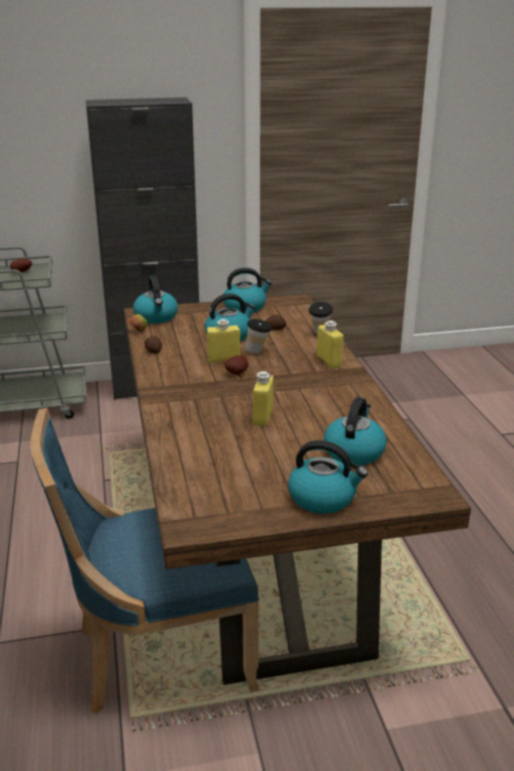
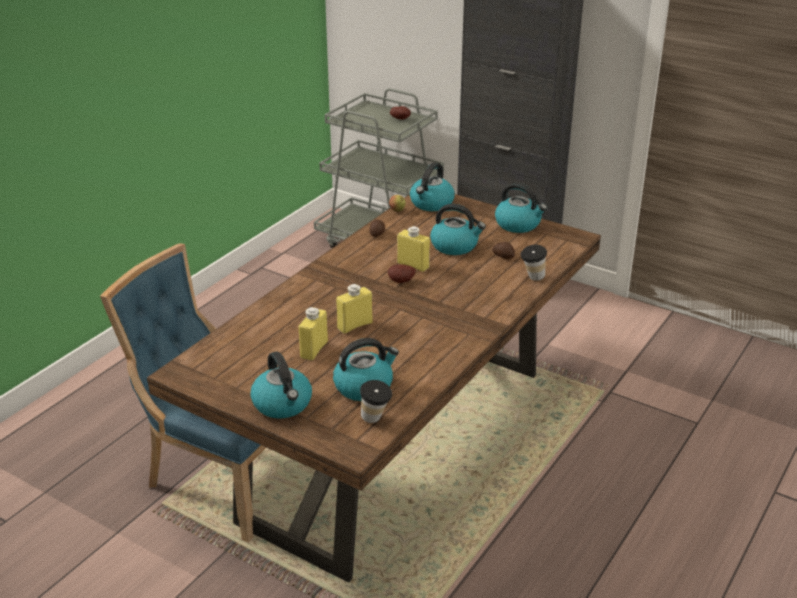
camera: 45 degrees right, 5 degrees up
(258, 351) = (452, 270): cup -> cup (375, 420)
(329, 361) = (490, 306): yellow bottle -> yellow bottle (314, 350)

